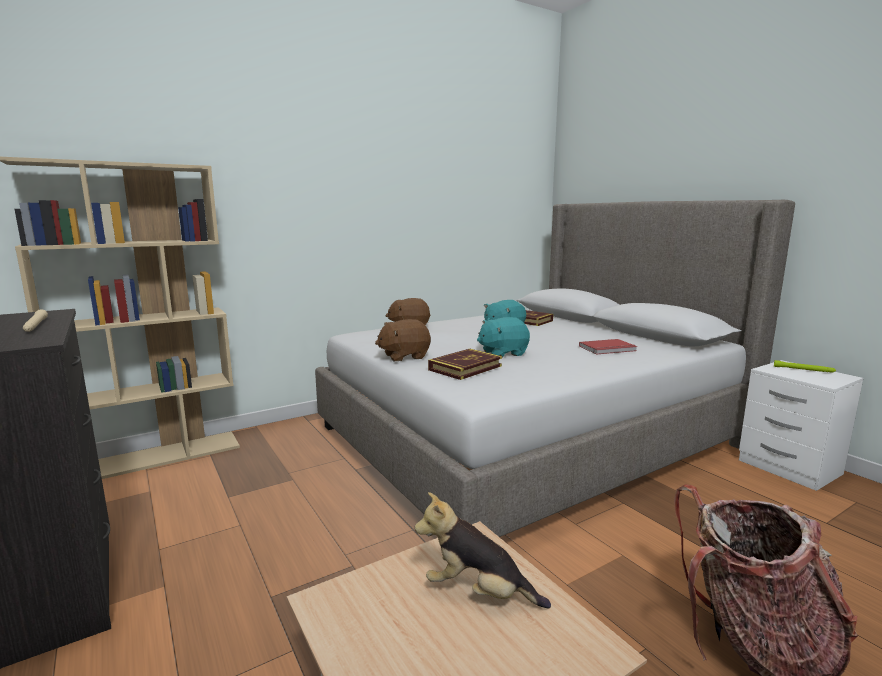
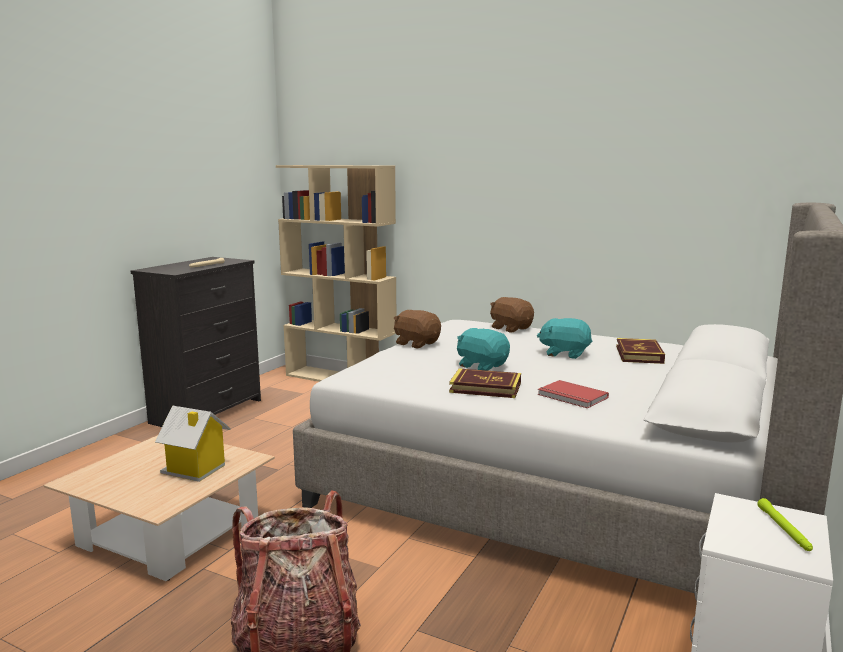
camera: 60 degrees right, 0 degrees up
(465, 368) = (409, 362): book -> book (485, 388)
(478, 592) = (195, 470): plush toy -> toy house

